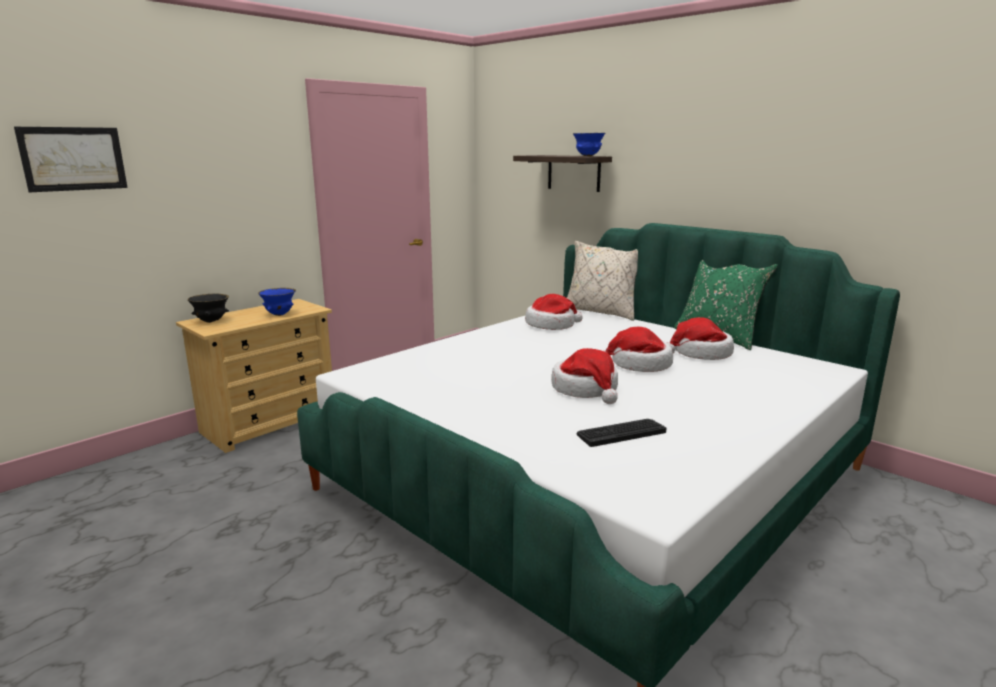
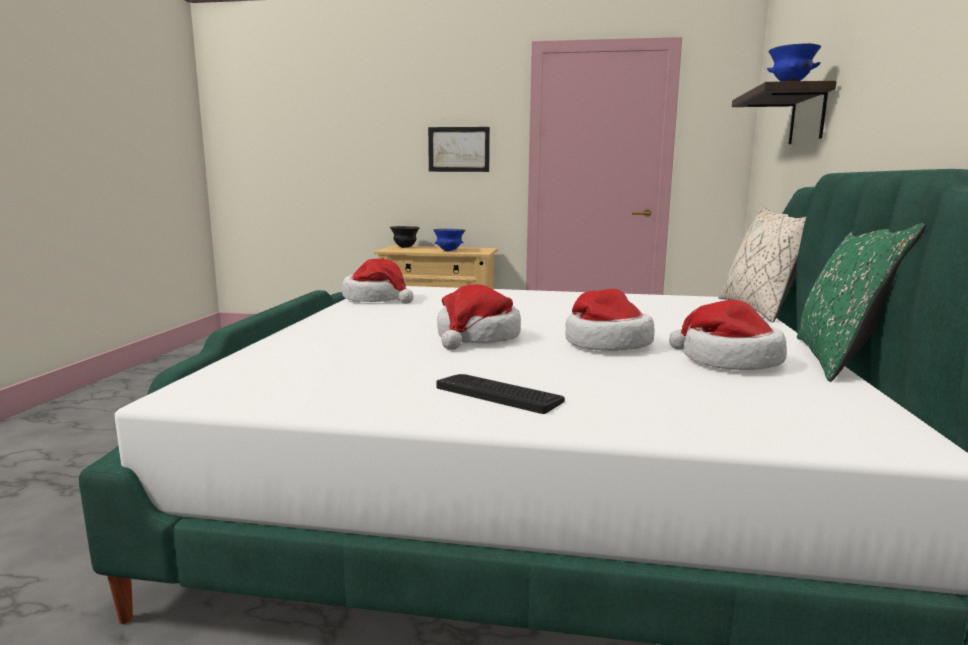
camera: 55 degrees right, 5 degrees down
(73, 159) = (343, 115): picture -> picture (459, 149)
(551, 325) = (653, 304): hat -> hat (377, 299)
(620, 433) = (372, 363): keyboard -> keyboard (499, 393)

